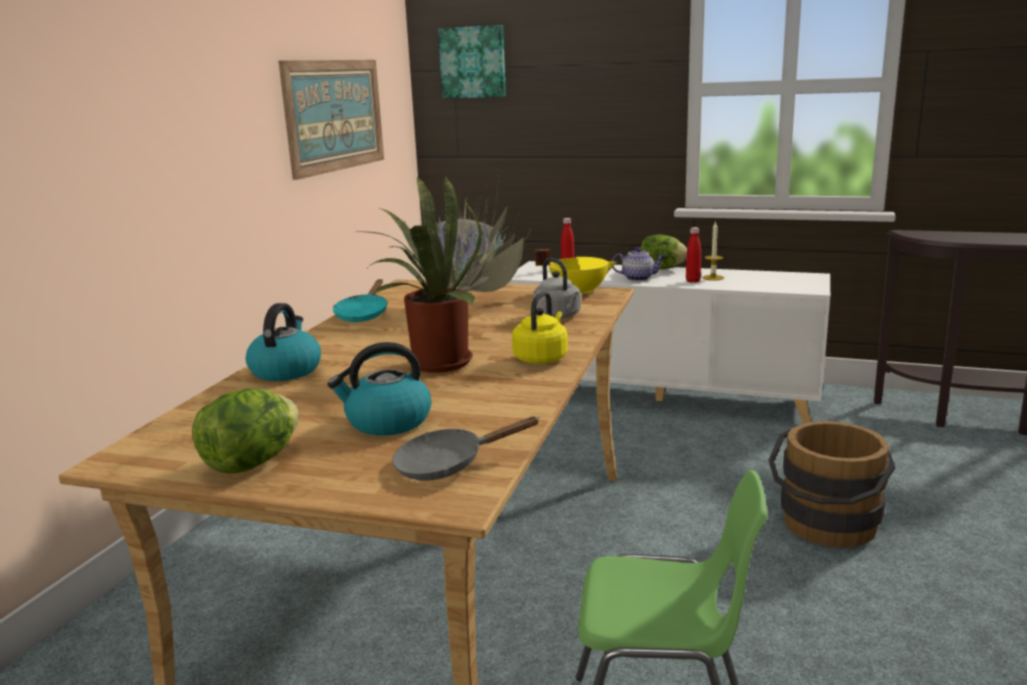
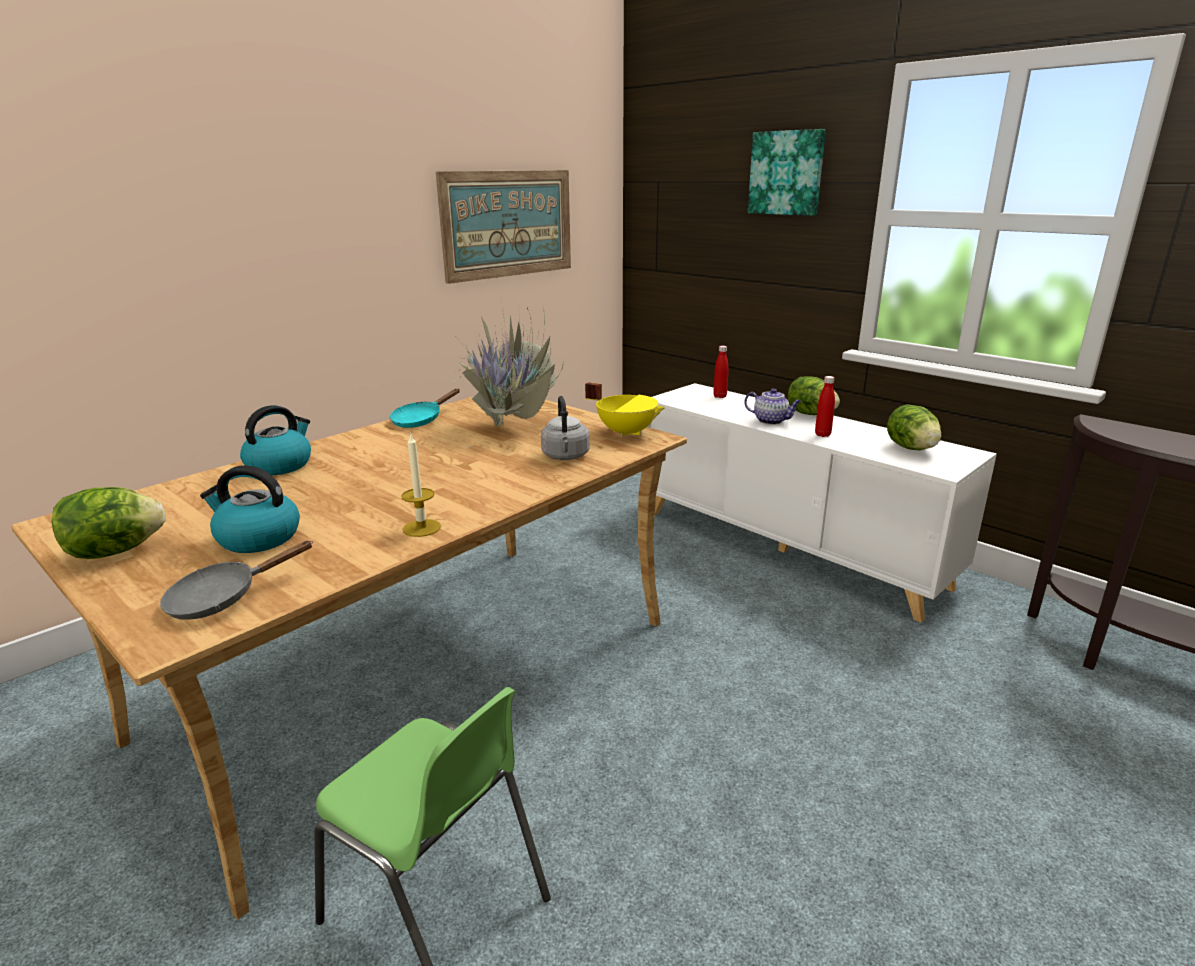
camera: 25 degrees right, 5 degrees up
(433, 363) = (386, 485): potted plant -> none
(448, 464) = (223, 598): grey frying pan -> grey frying pan turned 45 degrees counterclockwise
(473, 62) = (674, 175): picture -> picture (787, 173)
(542, 358) = (475, 501): yellow kettle -> none
(713, 277) = (850, 434): candle -> candle (421, 528)
(770, 279) = (911, 448): none -> lettuce
(826, 528) = (820, 749): brown bucket -> none

